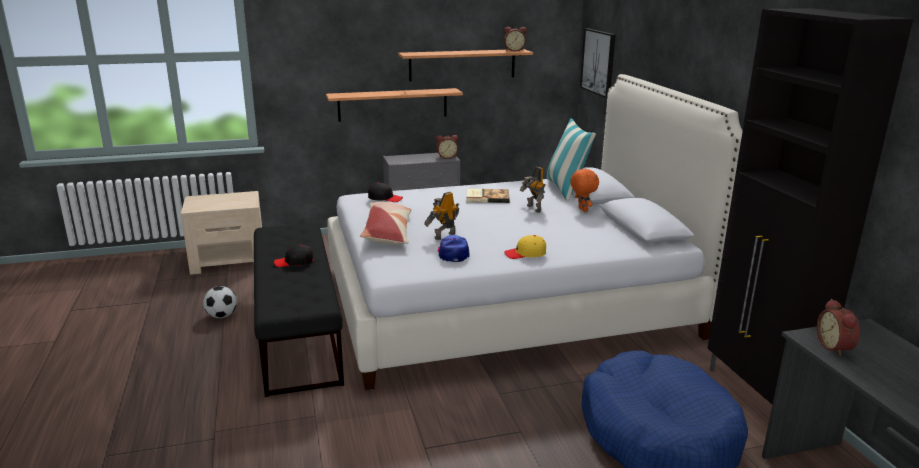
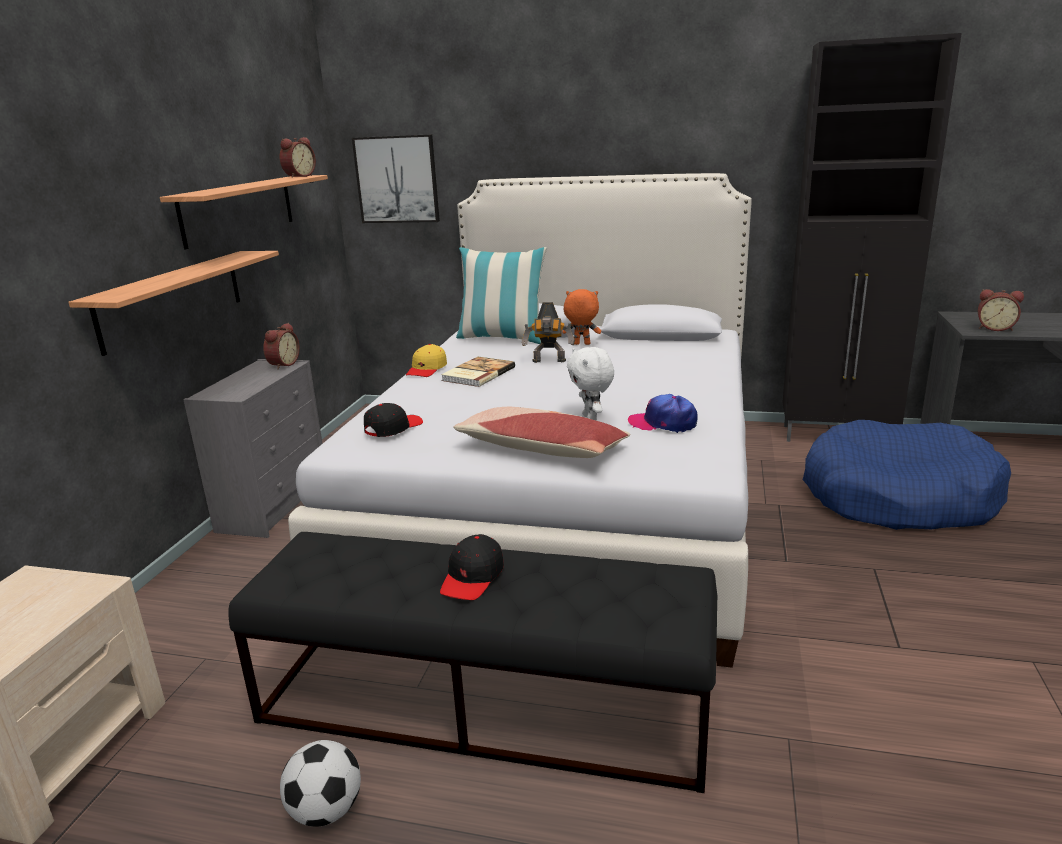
camera: 60 degrees left, 0 degrees up
(443, 236) = (591, 418): toy robot -> white plush toy
(525, 254) = (696, 389): yellow cap -> yellow cap (427, 369)

